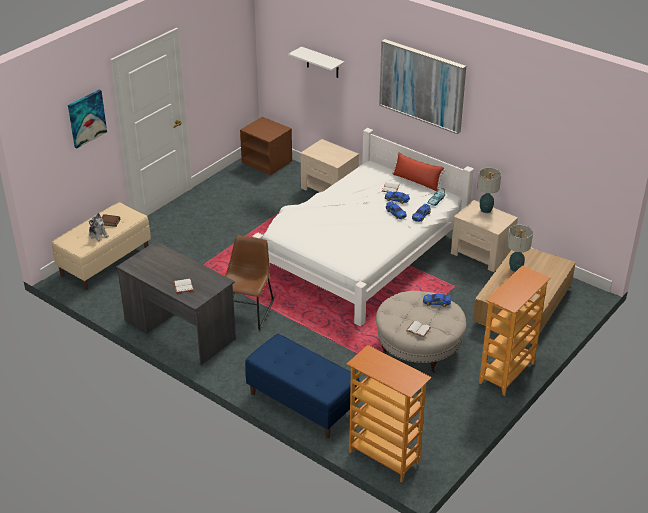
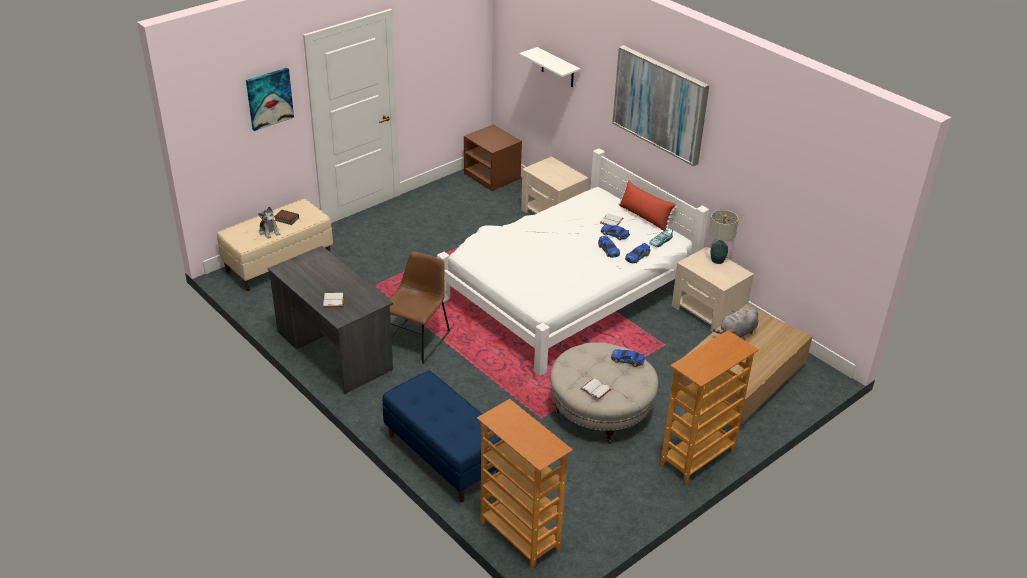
camera: 10 degrees right, 0 degrees up
(515, 268) = (736, 334): table lamp -> grey plush toy

